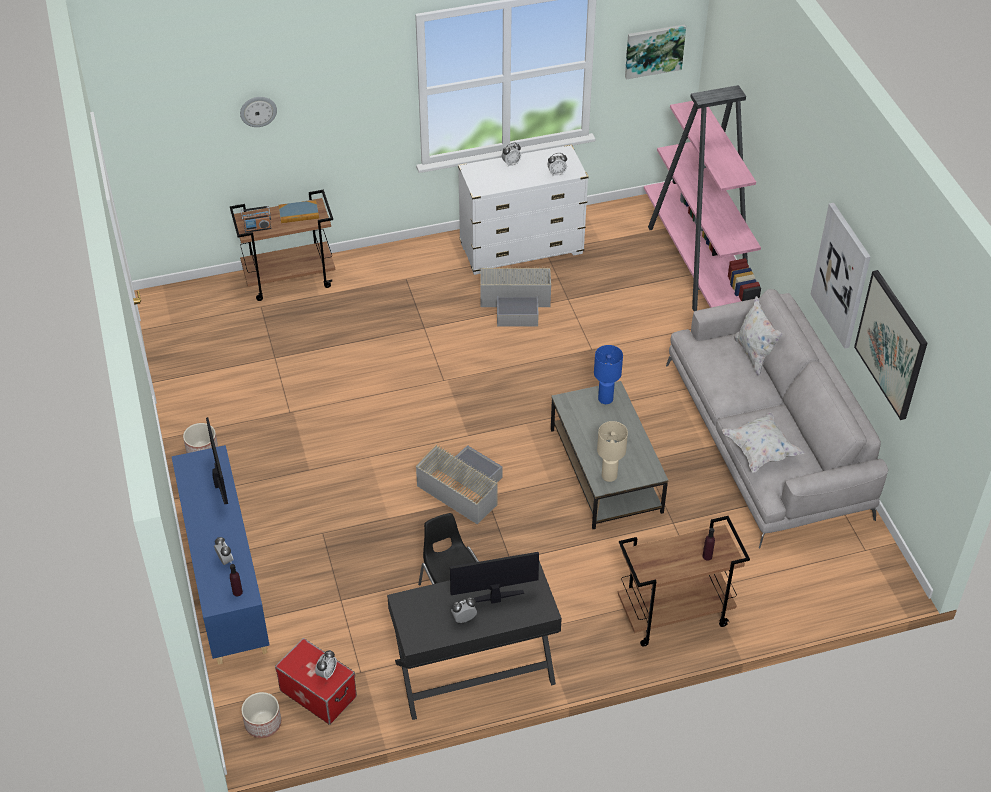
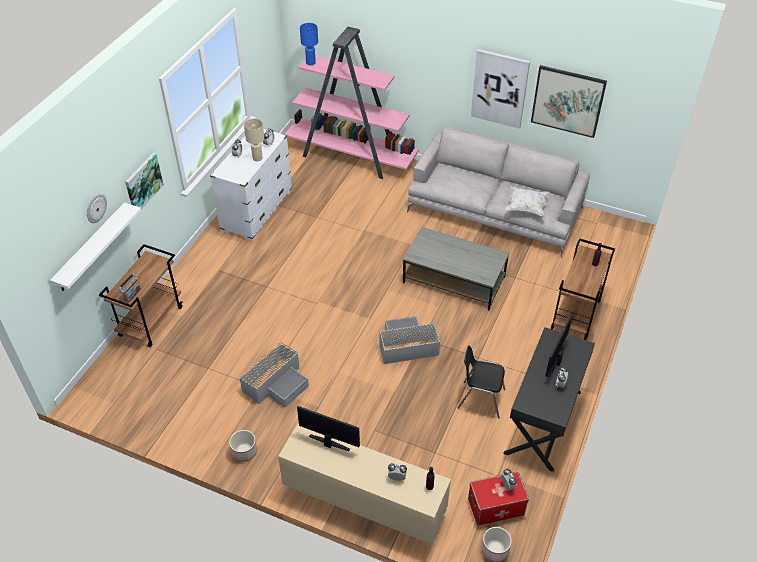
camera: 50 degrees left, 0 degrees up
(225, 579) = (363, 502): blue cabinet -> beige cabinet
(237, 151) = (91, 248): none -> white shelf
(299, 213) = (145, 268): book -> none
(516, 303) = (295, 238): grey storage box -> grey storage box (277, 382)
(605, 399) = (428, 240): blue table lamp -> blue table lamp (310, 63)
(609, 476) = (484, 273): beige table lamp -> beige table lamp (257, 158)
(654, 50) = (265, 40): picture -> picture (143, 182)
(754, 355) = (460, 169): white pillow -> none

